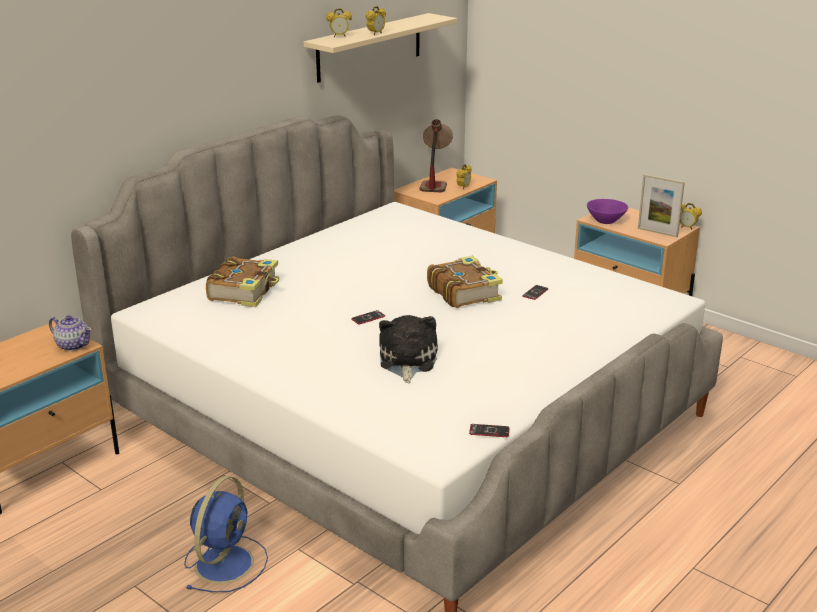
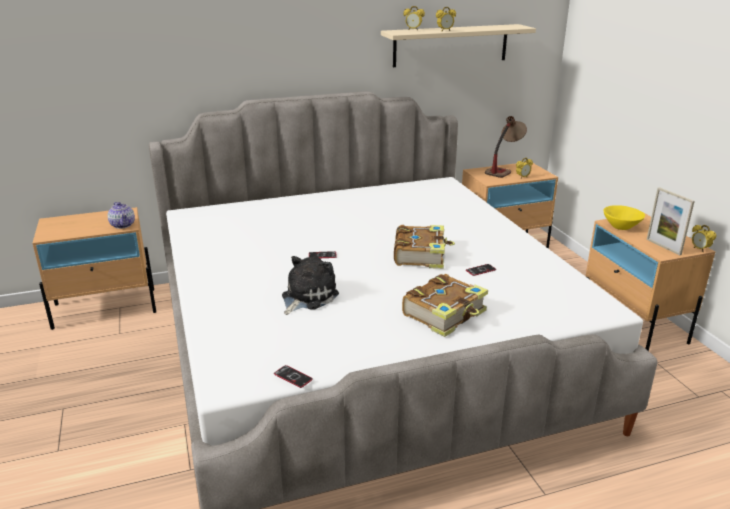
camera: 30 degrees right, 0 degrees up
(225, 562) = (130, 414): blue fan -> none
(245, 291) = (265, 215): book -> book (445, 314)
(606, 221) = (621, 227): purple bowl -> yellow bowl

